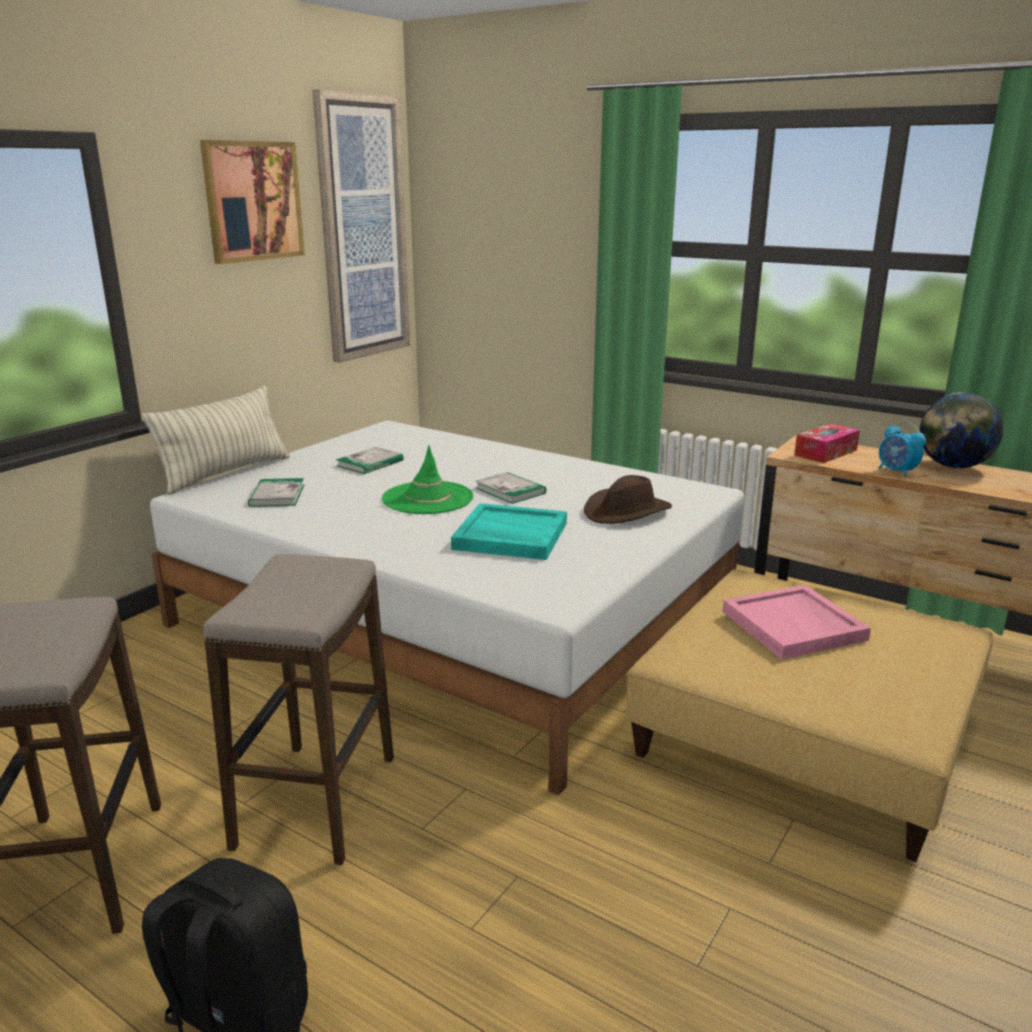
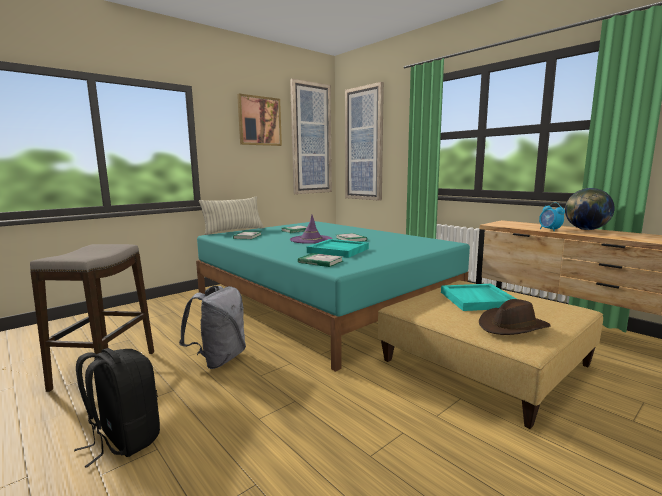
camera: 15 degrees right, 10 degrees down
(315, 802) = (219, 359): stool -> grey backpack
(427, 498) = (311, 239): green hat -> purple hat
(453, 617) = (323, 301): white bed -> turquoise bed
(486, 243) = (364, 144): none -> picture
(501, 580) = (320, 262): none -> book
(627, 512) = (401, 247): brown hat -> brown hat (512, 326)
(794, 626) = (478, 300): pink tray -> turquoise tray
(825, 453) = (513, 224): tissue box -> none

